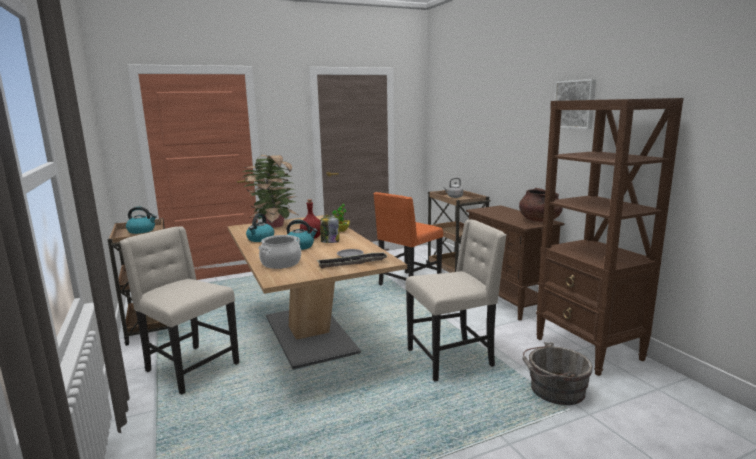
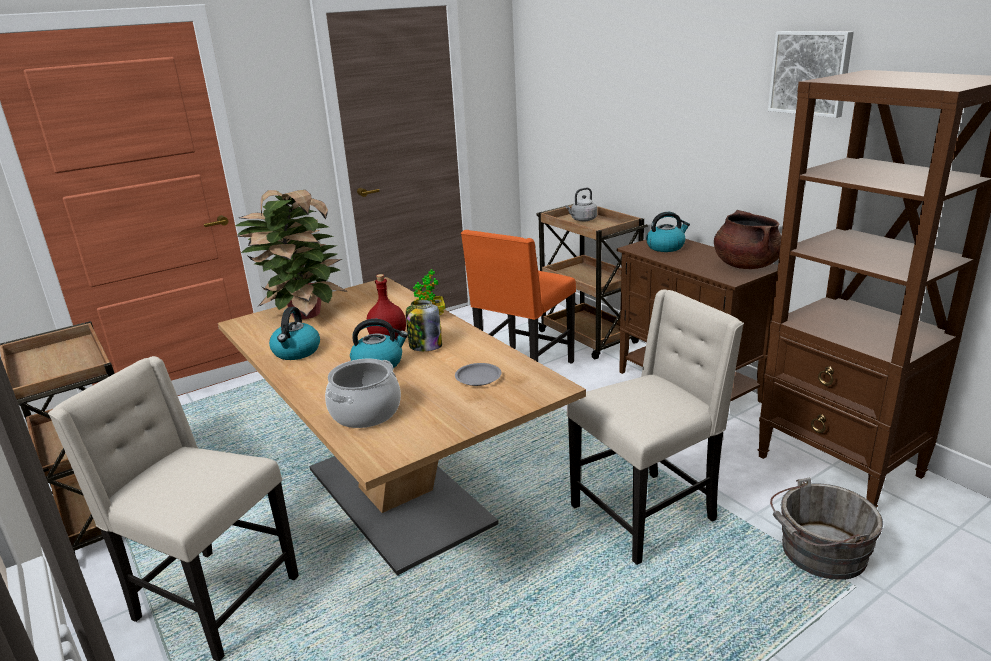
camera: 10 degrees left, 10 degrees up
(142, 231) = (59, 355): kettle -> kettle (666, 247)
(352, 263) = (493, 398): tray -> none

